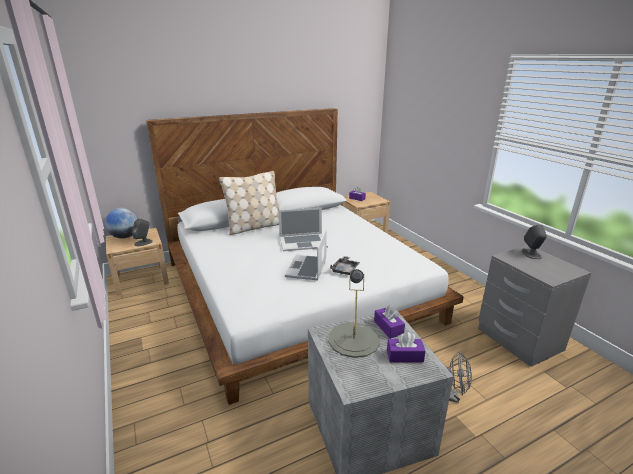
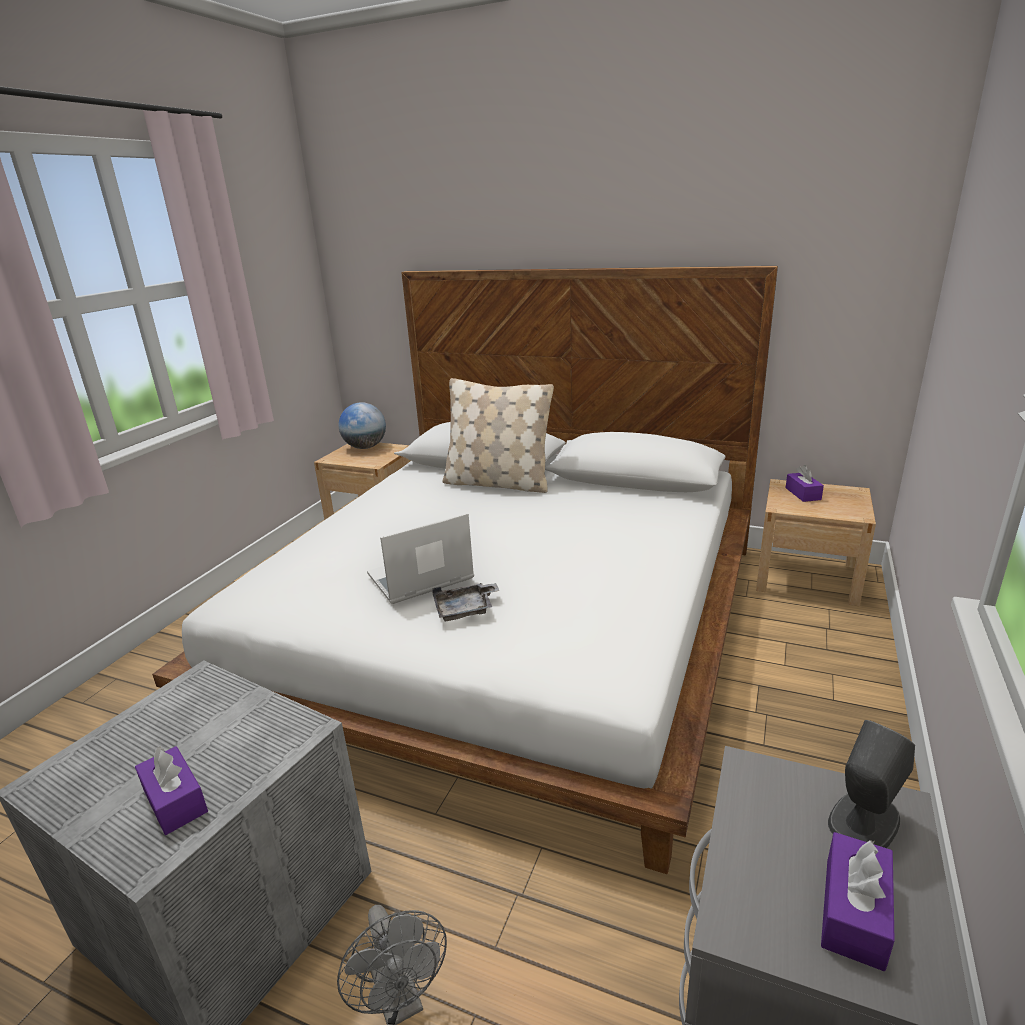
camera: 50 degrees right, 0 degrees up
(143, 242) = (366, 461): grey speaker -> none
(303, 242) = (504, 533): laptop -> none
(353, 339) = (197, 717): grey table lamp -> none
(388, 327) = (266, 738): purple tissue box -> purple tissue box (854, 912)

